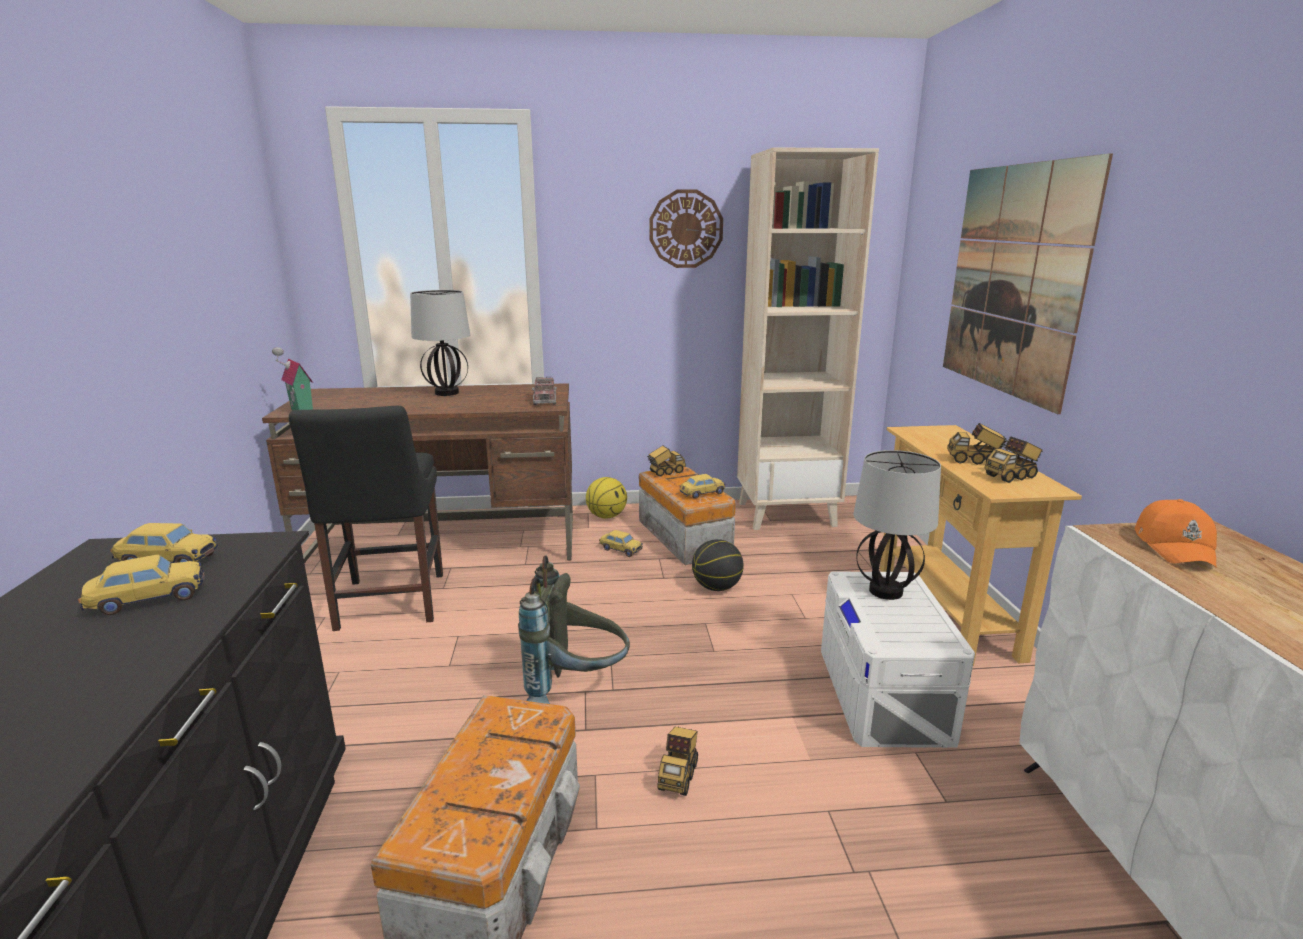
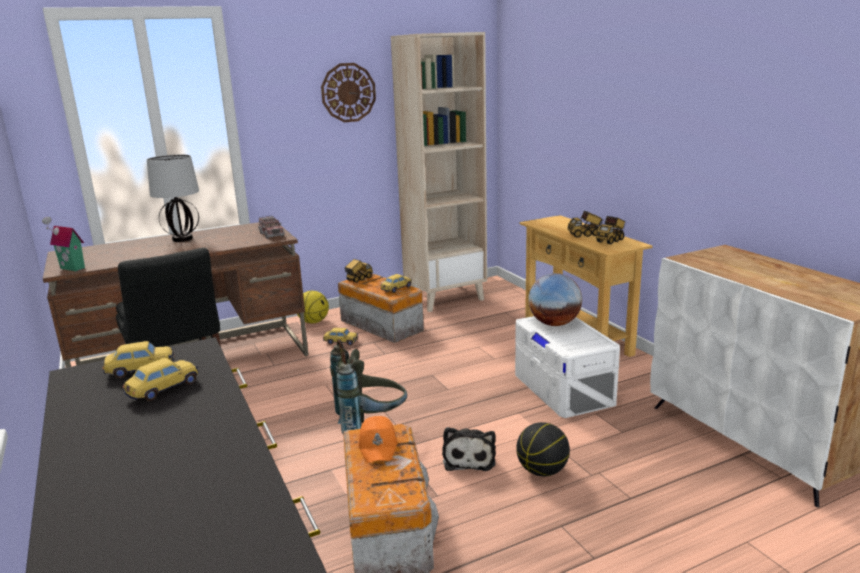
camera: 20 degrees left, 0 degrees up
(678, 775) = (469, 458): toy truck -> plush toy
(717, 587) = (426, 352): basketball -> basketball (542, 471)
(885, 591) = (554, 323): table lamp -> globe
(1014, 280) = (587, 117): picture -> none
(1175, 546) = (715, 259): orange cap -> orange cap (378, 446)

